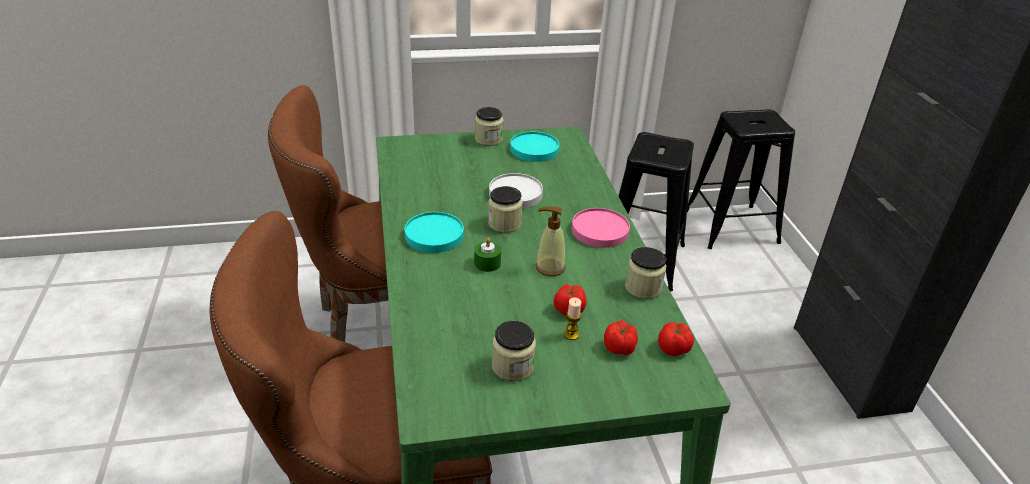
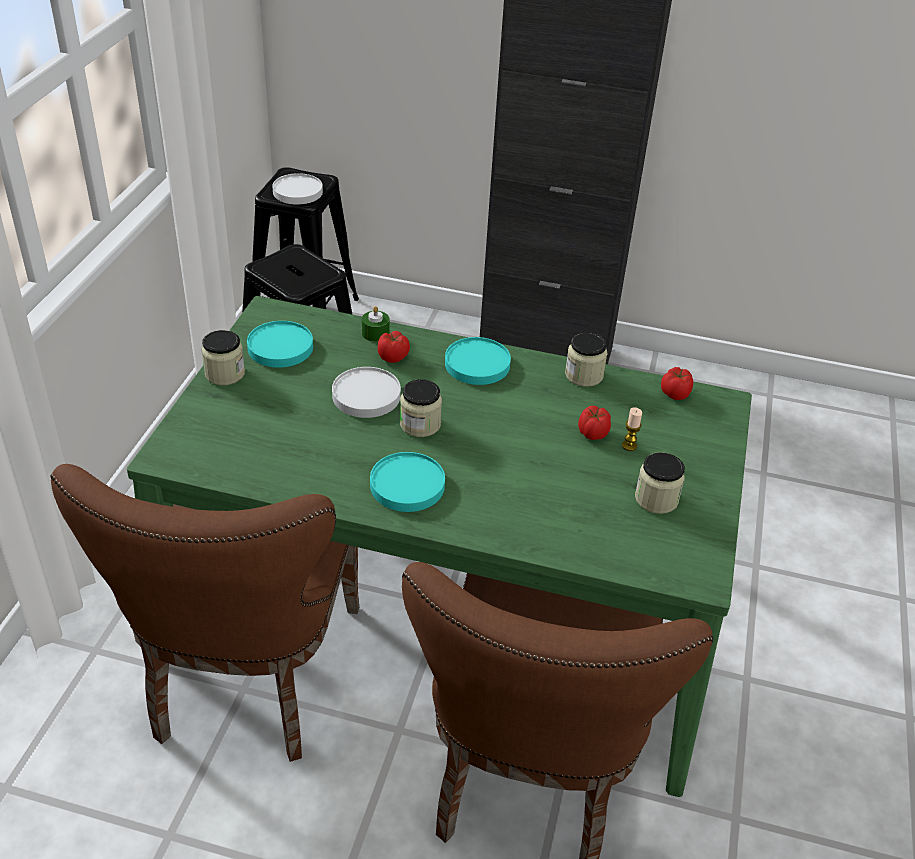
camera: 65 degrees left, 5 degrees up
(487, 263) = (486, 462): green candle -> green candle (375, 333)
(550, 267) = (519, 421): soap dispenser -> none
(600, 231) = (477, 364): pink plate -> turquoise plate
(619, 348) = (661, 424): tomato -> tomato (393, 357)
(751, 123) = (298, 192): none -> white plate

